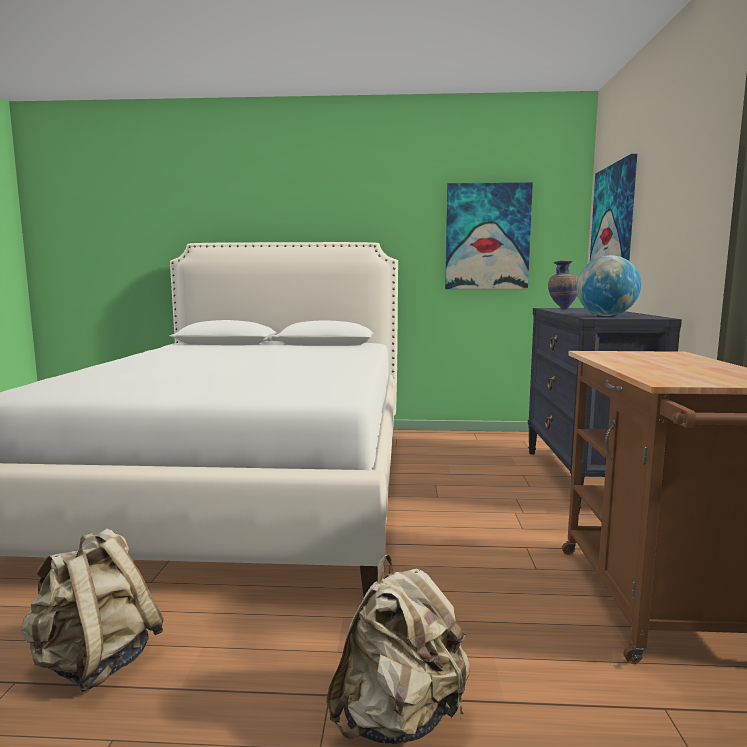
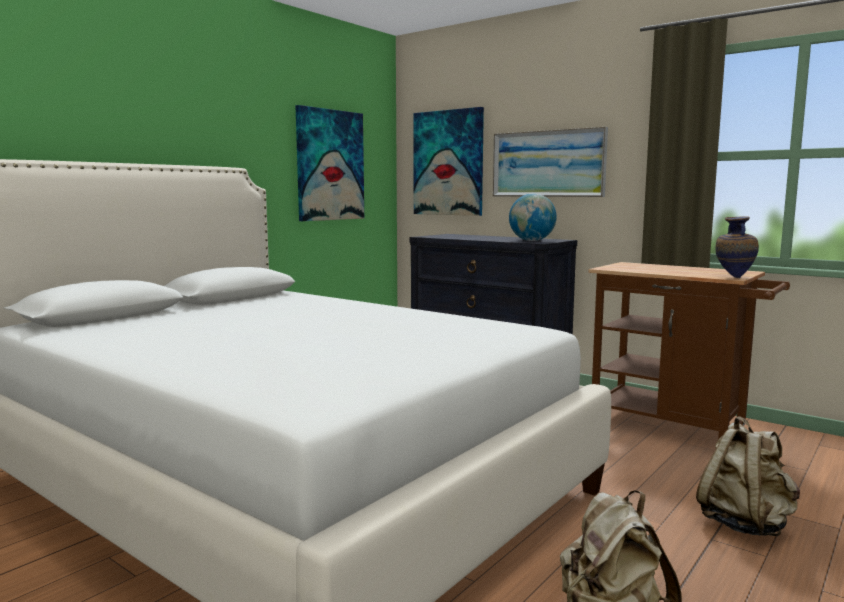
camera: 55 degrees left, 0 degrees up
(562, 309) = (444, 236): vase -> vase (733, 277)
(674, 216) = (548, 164): none -> picture

